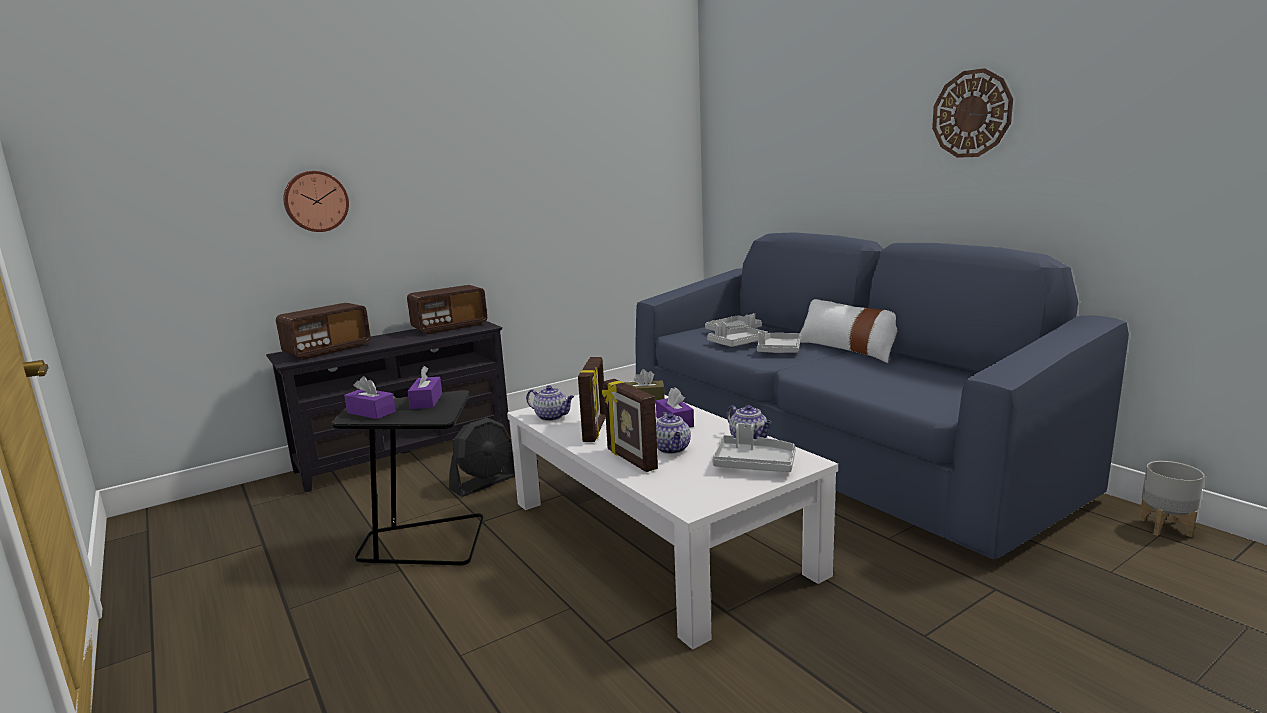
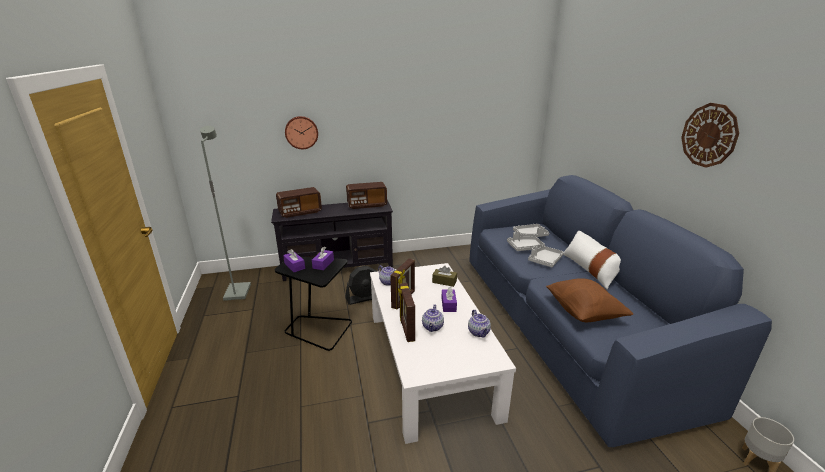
camera: 20 degrees right, 10 degrees up
(210, 528) = (237, 292): none -> grey floor lamp
(754, 464) = (468, 353): grey tray -> none
(880, 388) = (583, 313): none -> brown pillow

